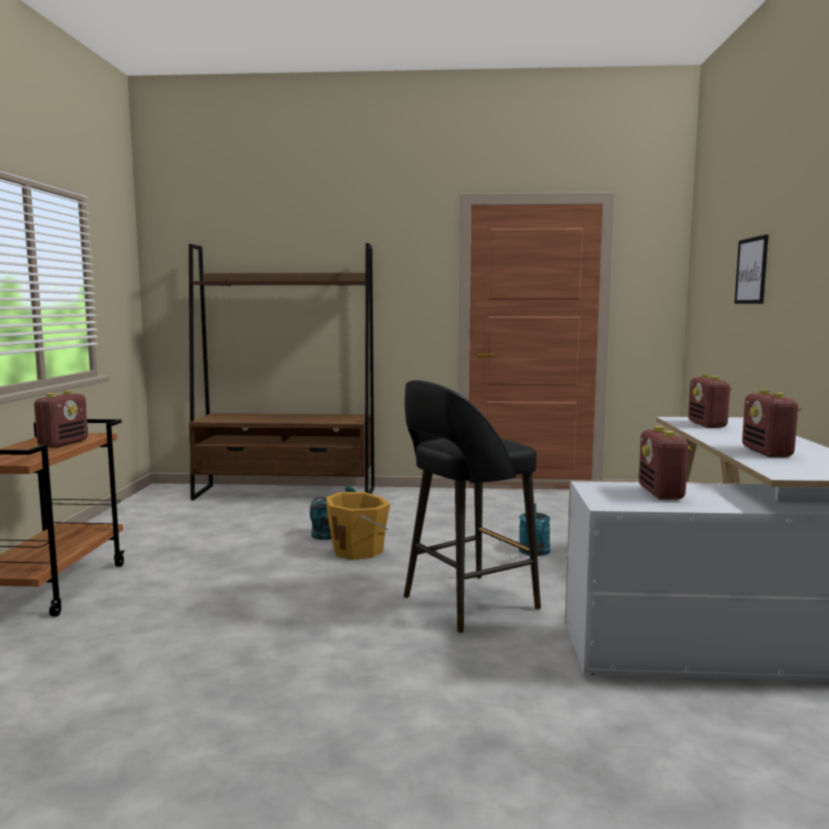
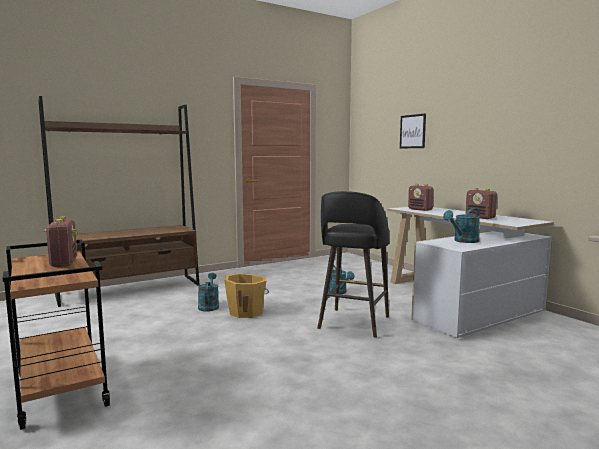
camera: 35 degrees left, 0 degrees up
(661, 493) = (463, 241): radio -> turquoise watering can

